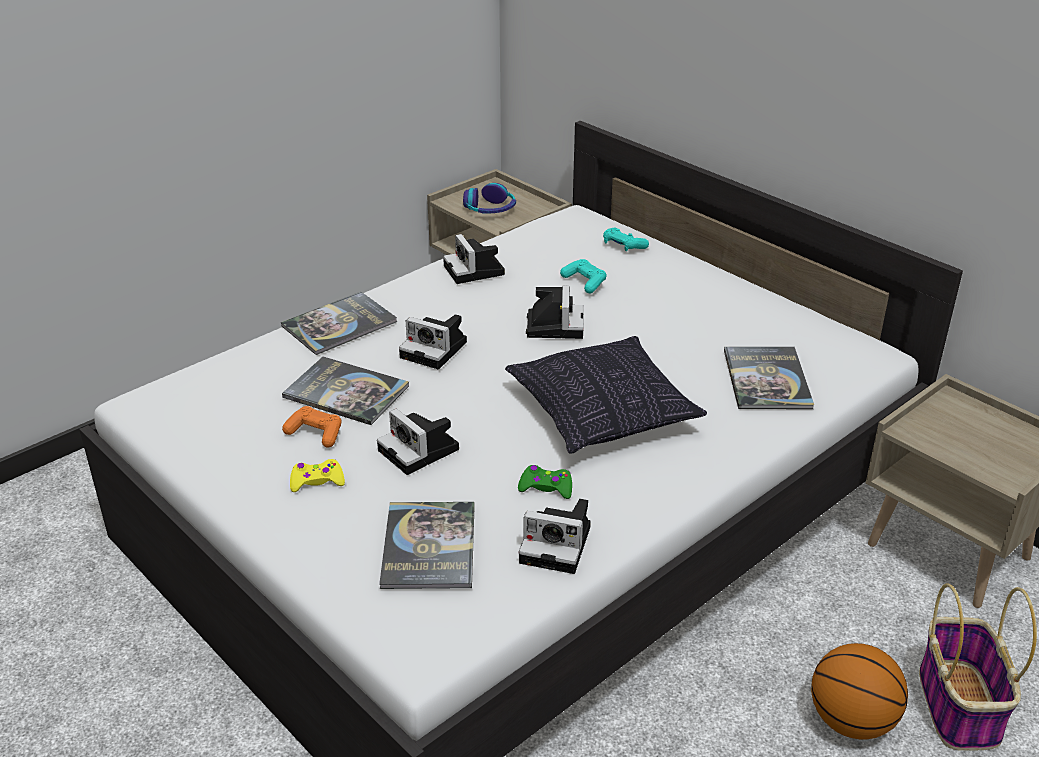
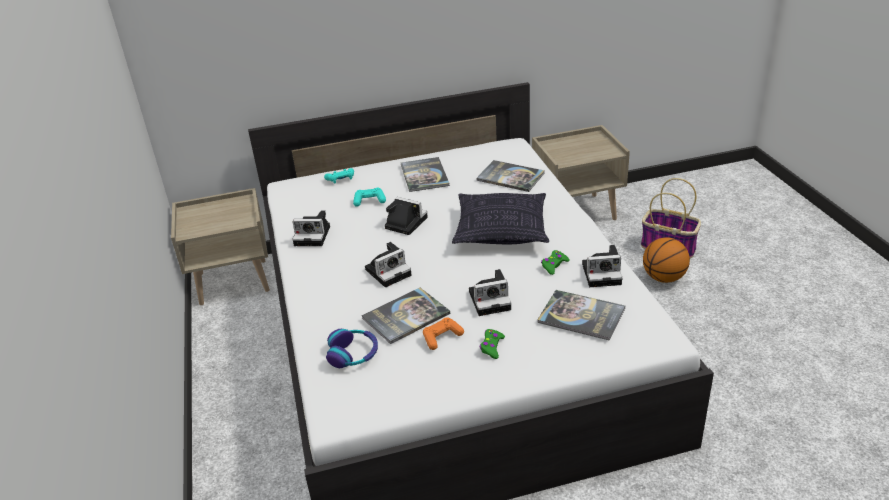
camera: 60 degrees left, 0 degrees up
(317, 481) = (492, 347): yellow game controller -> green game controller
(339, 324) = (322, 303): book -> book (424, 175)
(490, 209) = (218, 220): headphones -> headphones (353, 354)
(558, 544) = (603, 273): camera -> camera turned 45 degrees clockwise

